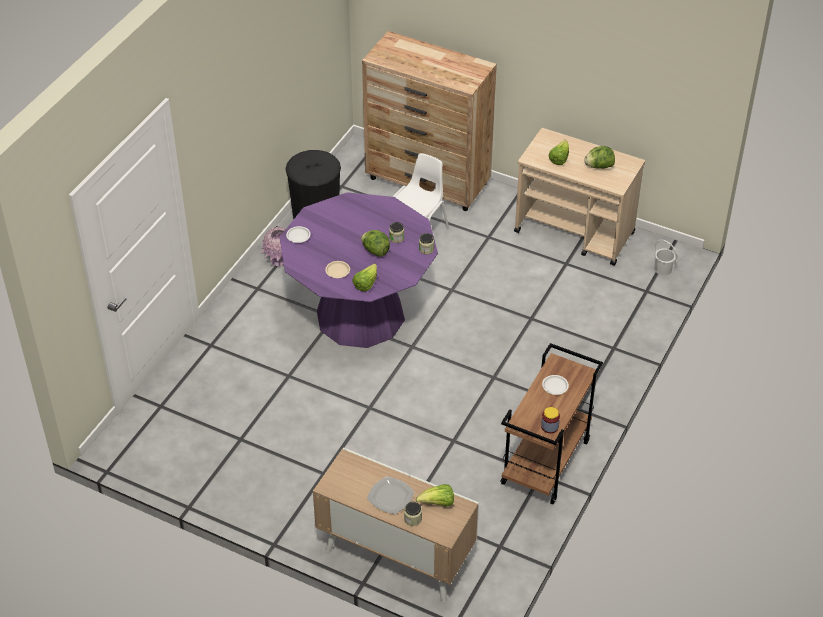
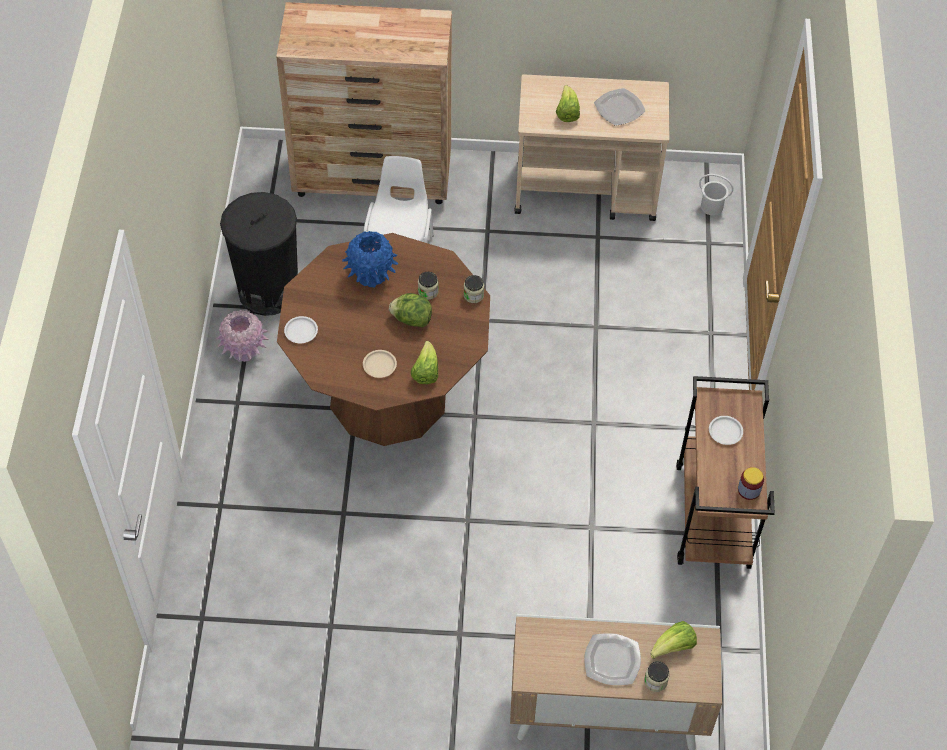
camera: 25 degrees left, 10 degrees up
(360, 315) = (388, 395): purple dining table -> brown dining table
(364, 217) = (371, 276): none -> blue vase
(599, 166) = (620, 108): lettuce -> plate

